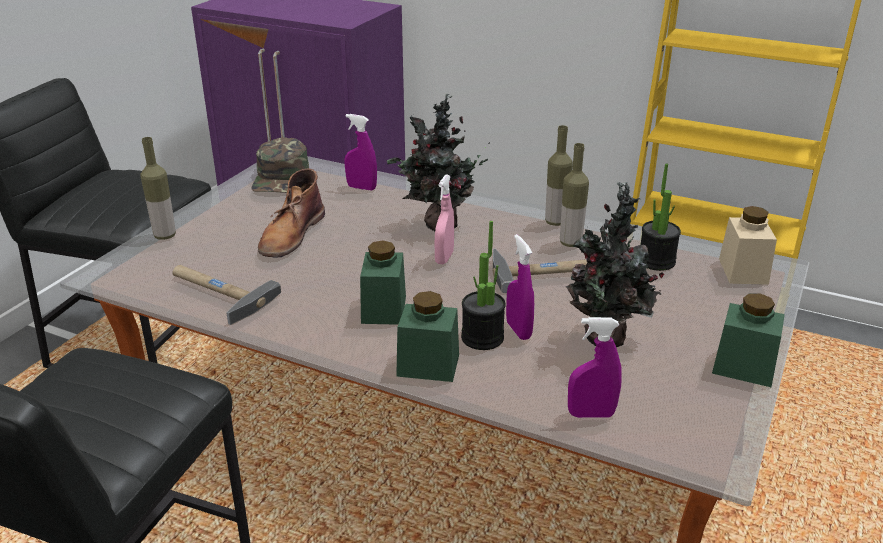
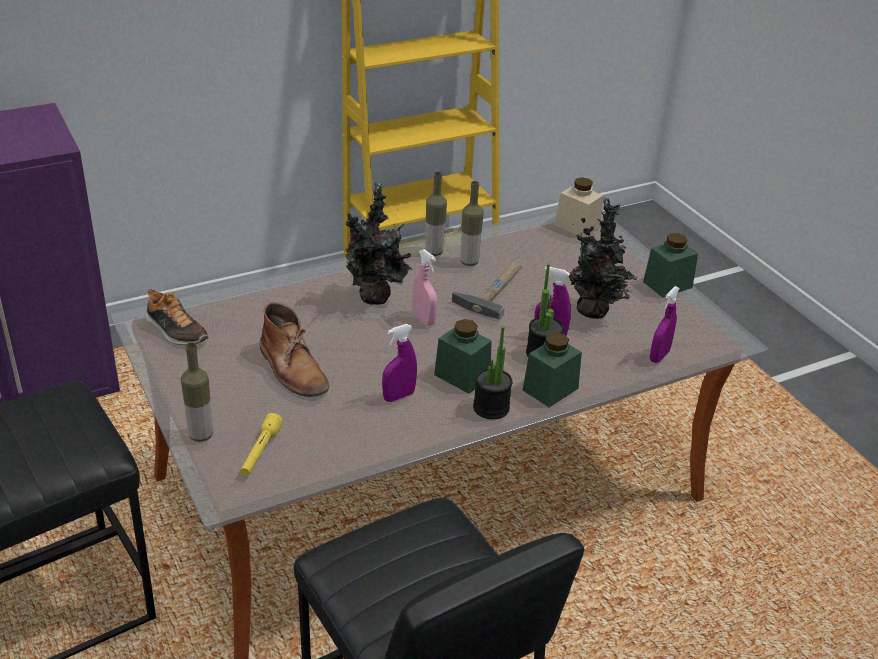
camera: 55 degrees left, 5 degrees up
(167, 265) = (260, 452): none -> yellow flashlight
(216, 293) = (342, 443): hammer -> none
(281, 177) = (175, 331): green cap -> shoe
(361, 188) = (259, 302): purple spray bottle -> purple spray bottle (398, 396)
(656, 261) = (531, 246): potted plant -> potted plant (491, 408)

